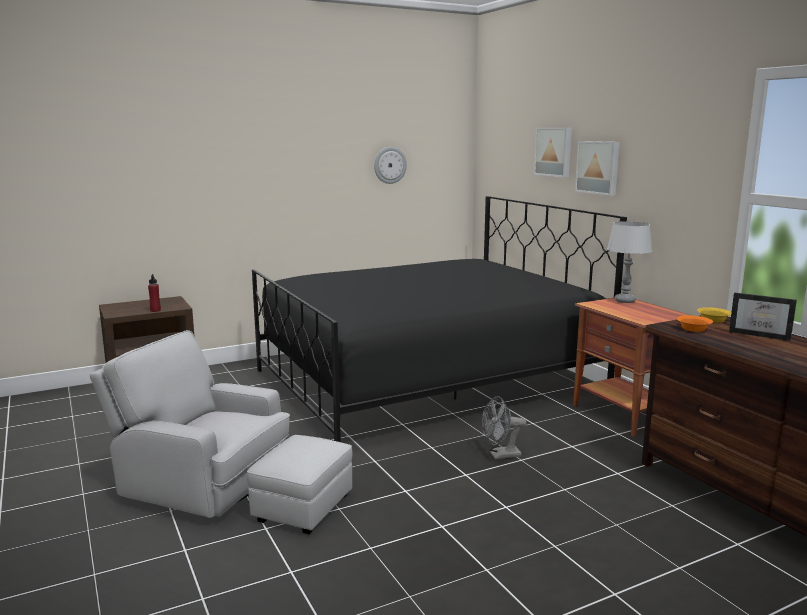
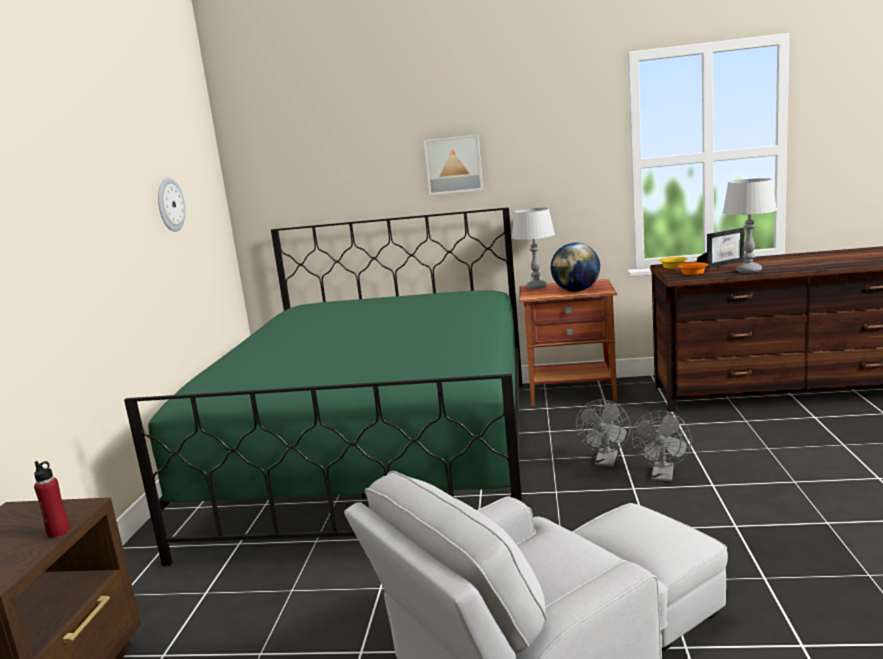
camera: 55 degrees left, 0 degrees up
(428, 380) = (382, 455): black bed -> green bed
(498, 483) = (663, 477): none -> grey fan
(554, 151) = (380, 157): picture -> none
(629, 313) = (576, 291): none -> globe
(737, 346) = (748, 271): none -> grey table lamp

